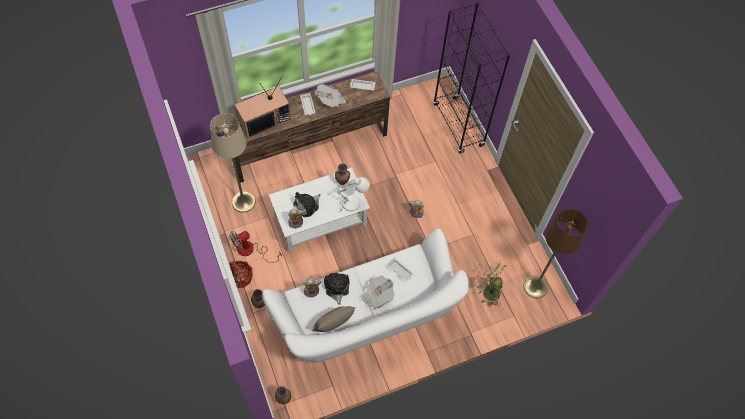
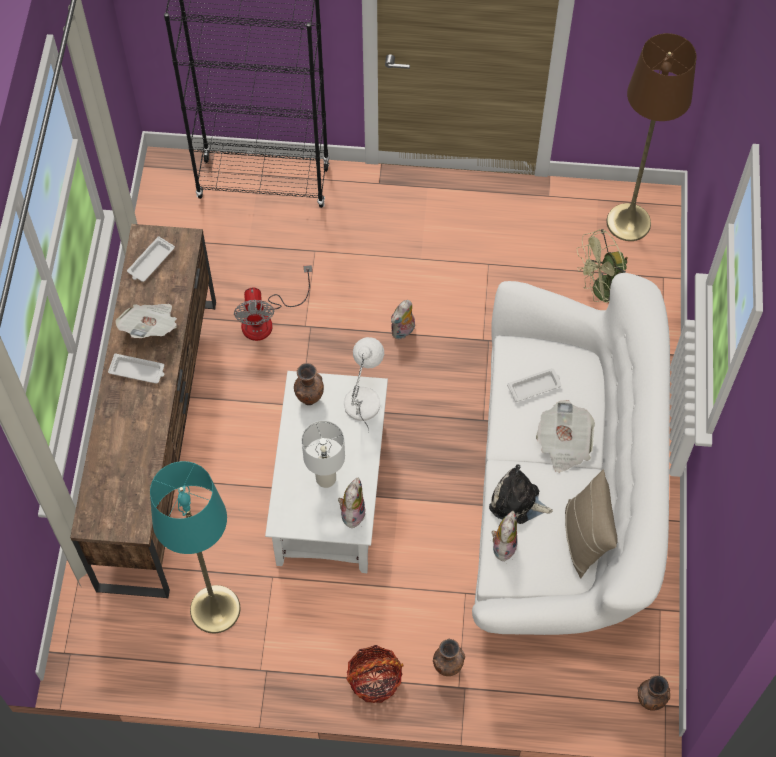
camera: 60 degrees left, 0 degrees up
(243, 202) = (215, 609): beige floor lamp -> turquoise floor lamp
(251, 250) = (328, 637): fan -> fan (266, 319)
(264, 119) = (122, 458): television -> none
(307, 205) = (326, 478): plush toy -> white table lamp

